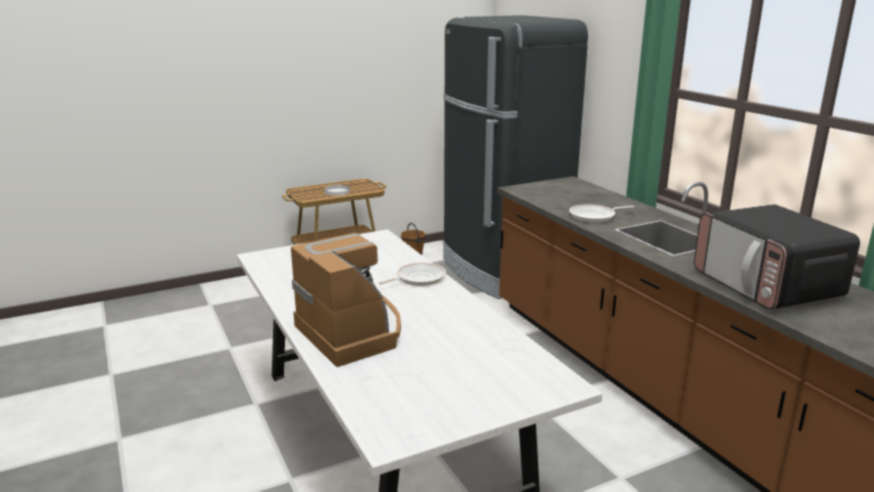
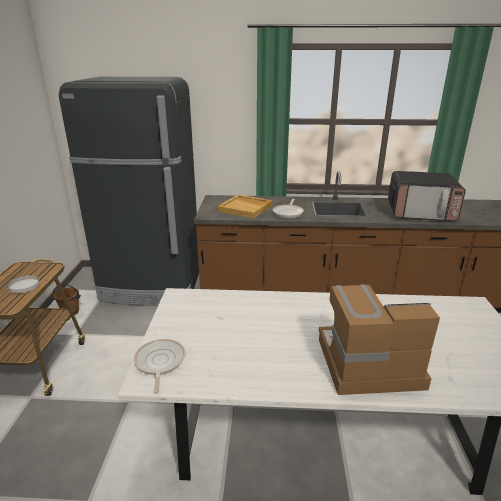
camera: 60 degrees left, 5 degrees up
(418, 278) = (284, 305): frying pan -> frying pan (159, 362)
(568, 198) = (245, 208): none -> beige tray

